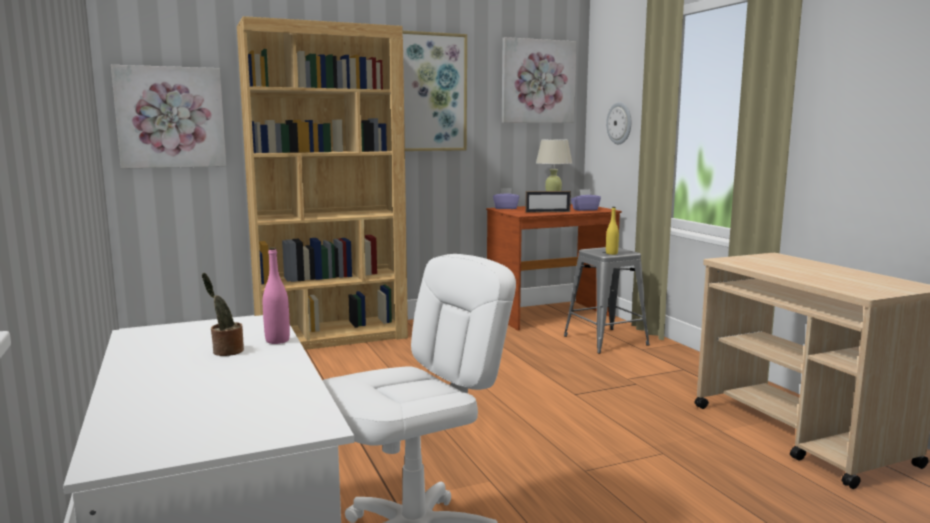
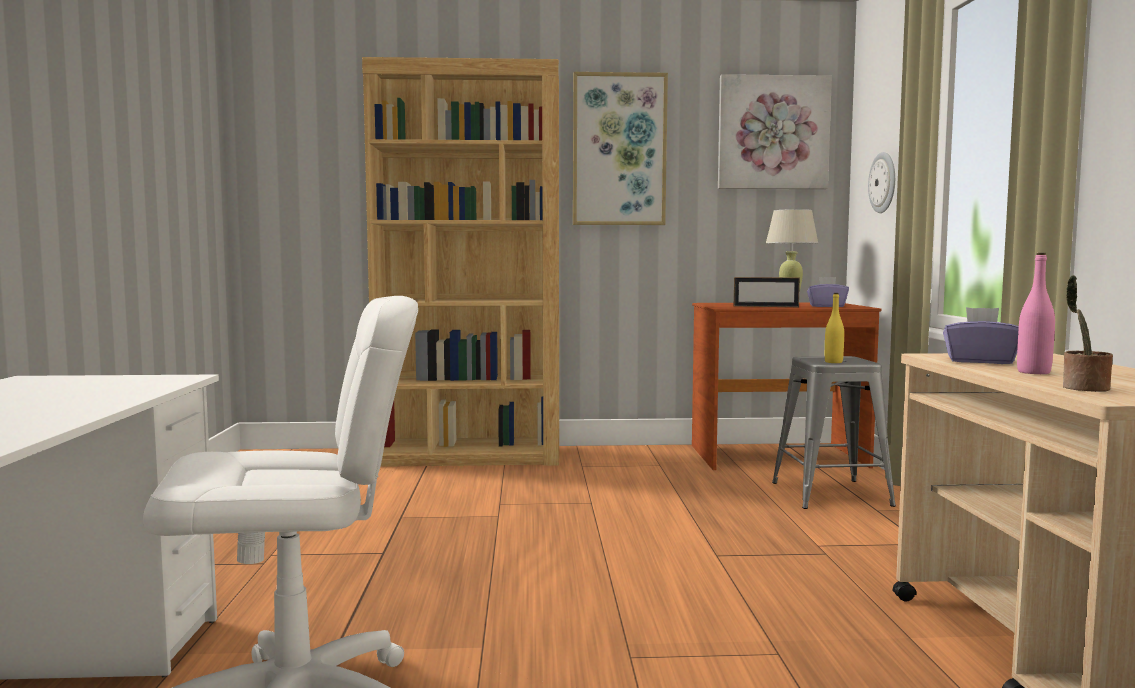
camera: 20 degrees right, 5 degrees down
(171, 117) = (302, 182): picture -> none
(226, 351) = (58, 397): potted plant -> potted plant (1083, 388)
(277, 340) = (137, 393): pink bottle -> pink bottle (1033, 372)
(505, 208) = (717, 303): purple tissue box -> purple tissue box (979, 361)

